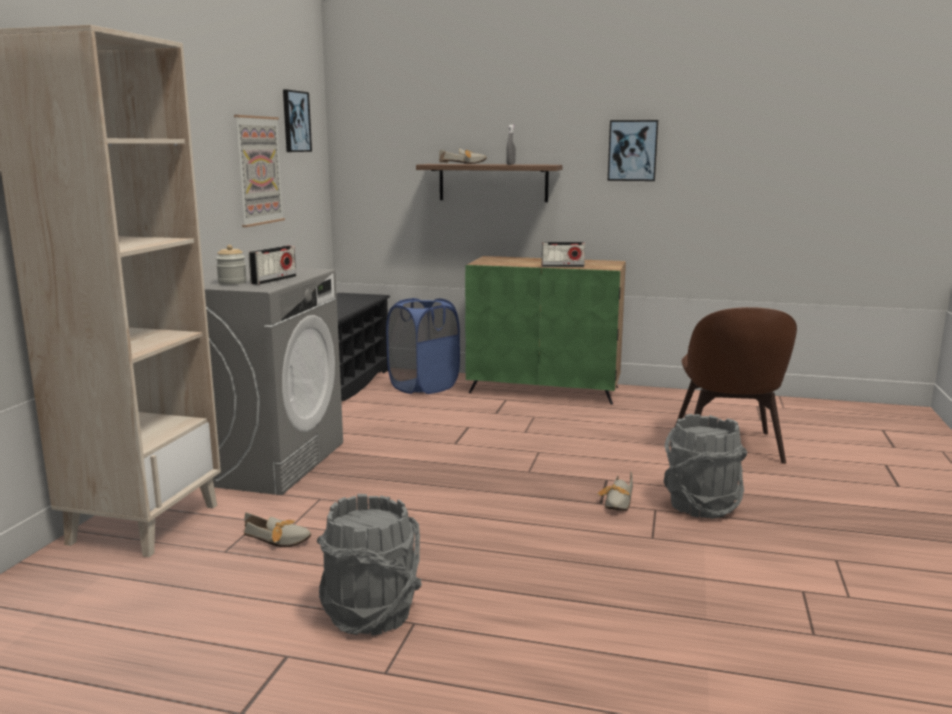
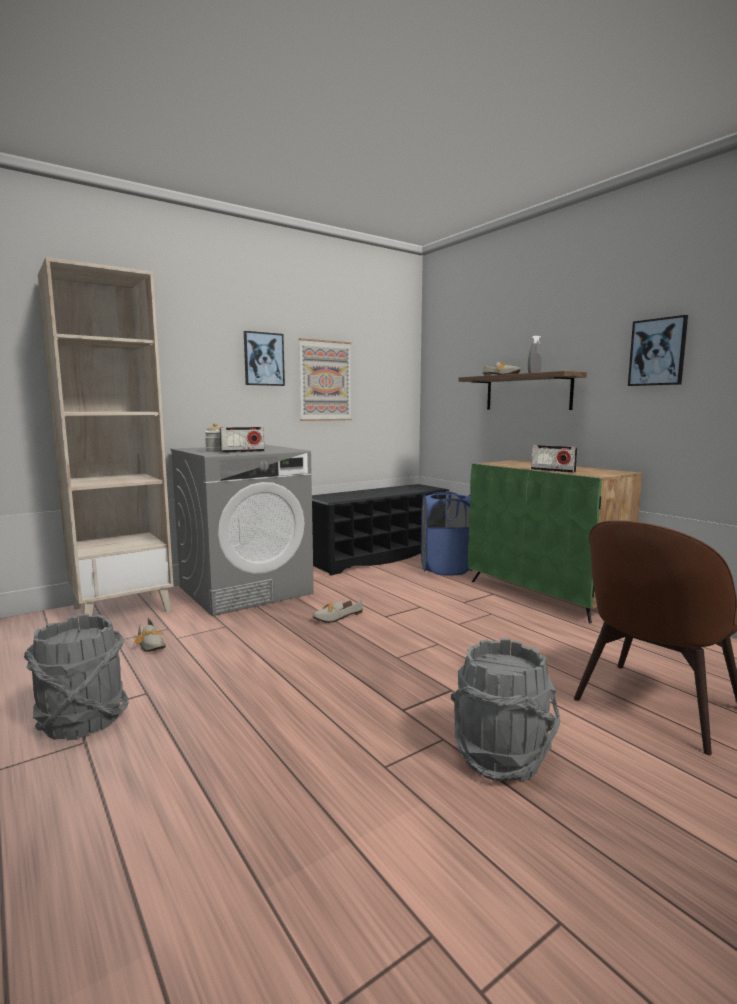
camera: 40 degrees right, 5 degrees down
(295, 121) = (377, 347): picture -> picture (263, 359)
(618, 503) = (419, 716): shoe -> shoe (334, 618)

